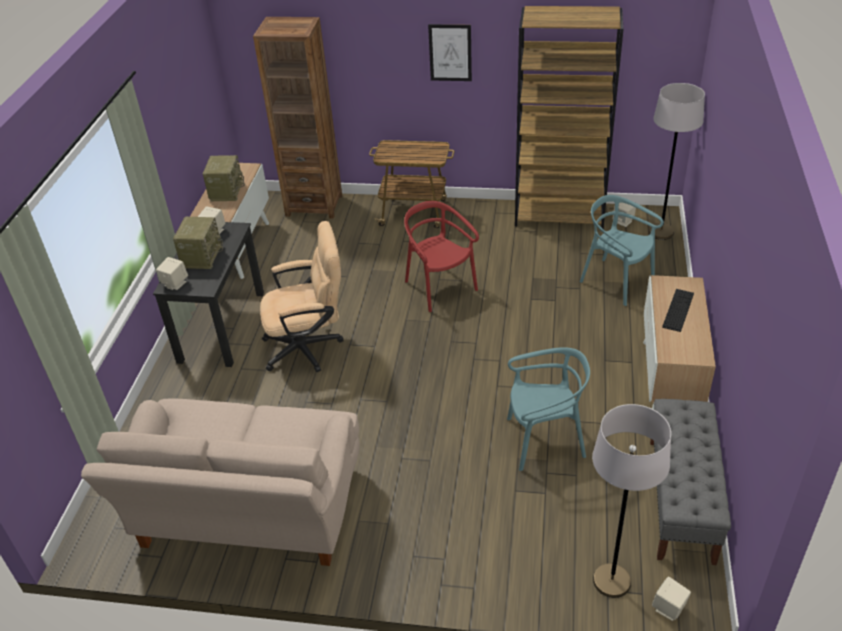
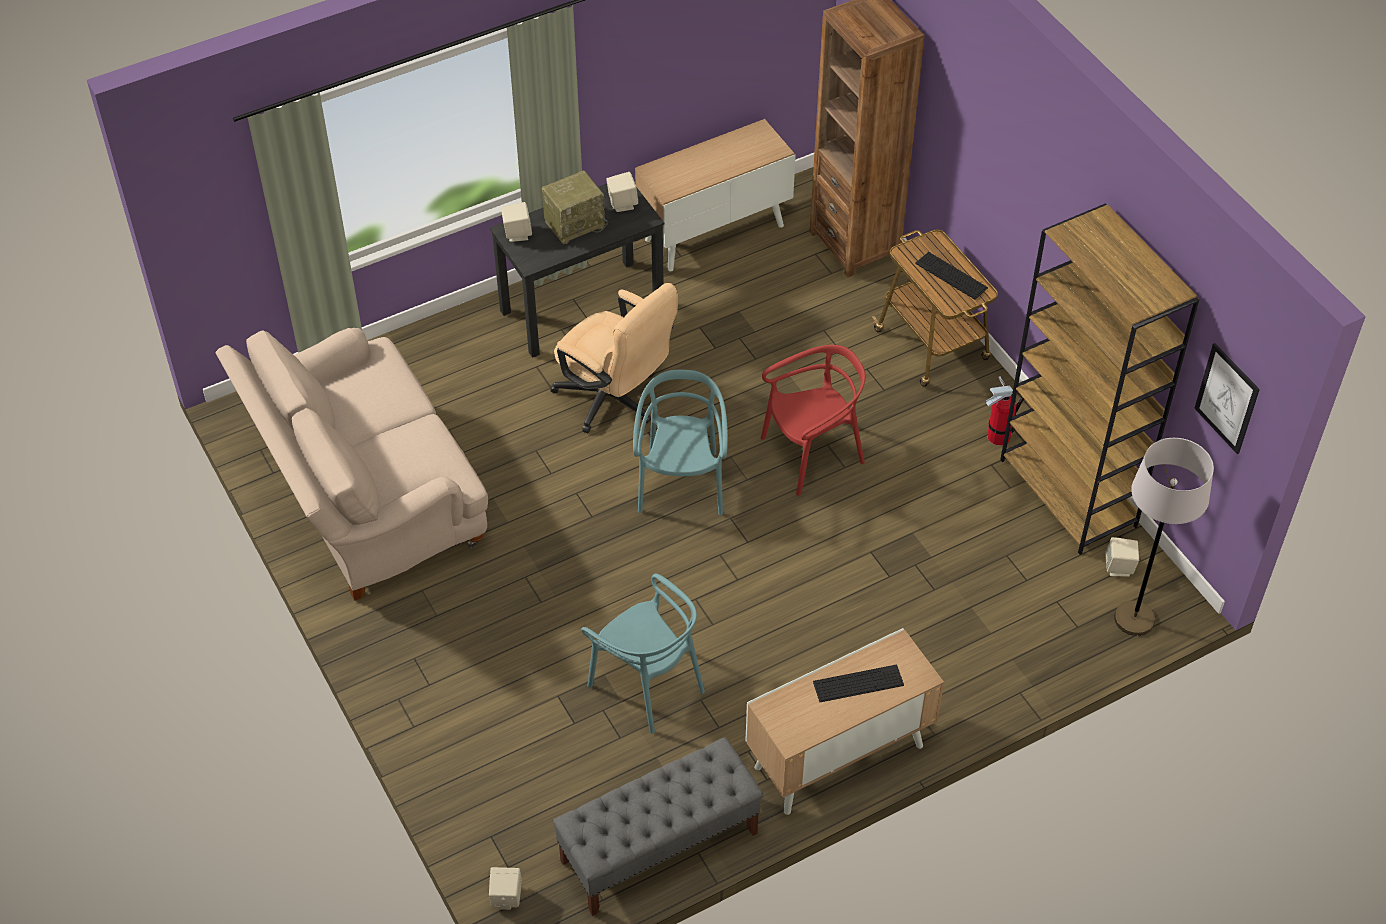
camera: 50 degrees right, 10 degrees up
(226, 191) = (714, 161): radio -> none
(417, 150) = (951, 275): none -> keyboard
(439, 287) = (812, 454): red chair -> red chair turned 45 degrees clockwise
(450, 52) = (1033, 190): picture -> picture (1227, 398)
(498, 219) = (999, 436): none -> fire extinguisher
(611, 581) = (504, 834): grey floor lamp -> none
(616, 281) = (983, 620): turquoise chair -> turquoise chair (681, 484)

